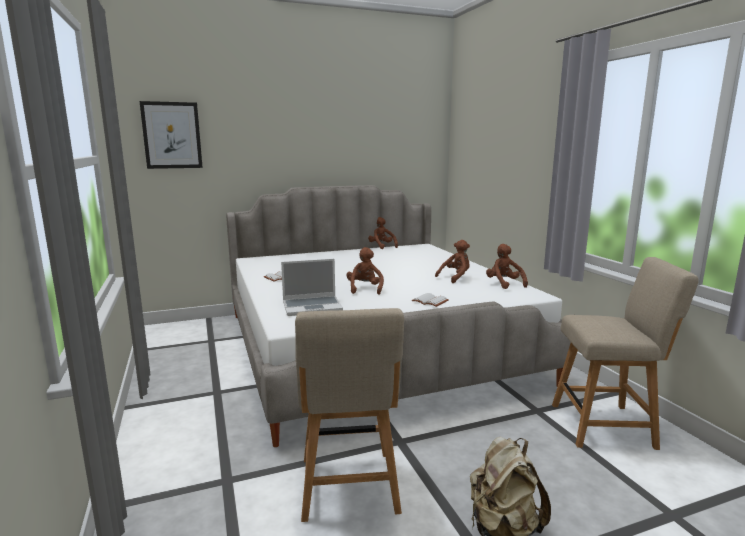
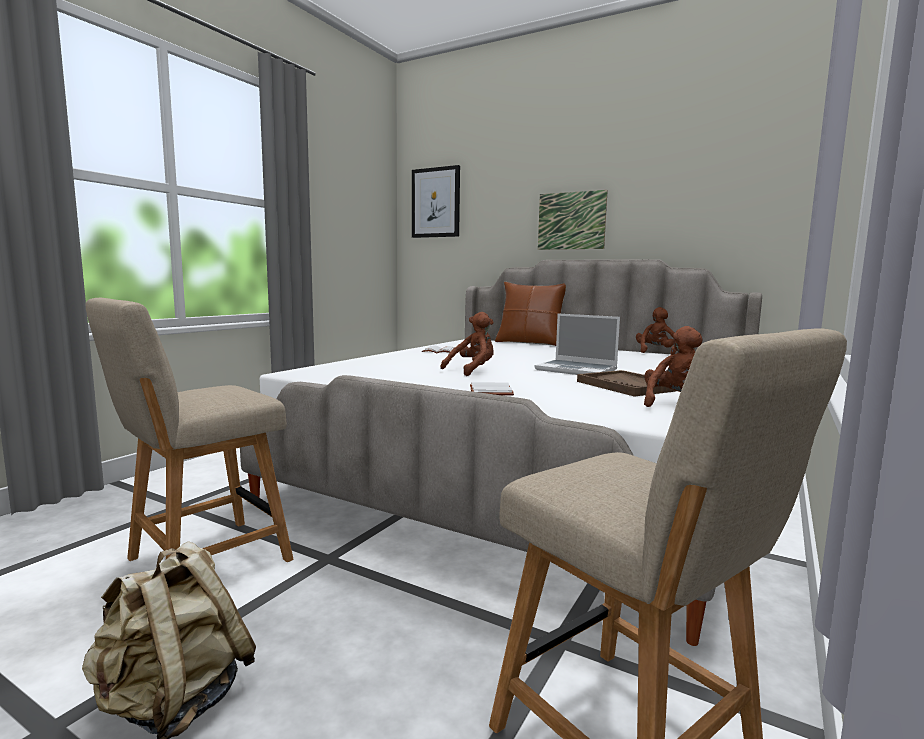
camera: 50 degrees right, 5 degrees down
(295, 254) = (529, 343): none -> brown pillow
(306, 156) = (571, 221): none -> picture
(313, 306) = (372, 369): laptop -> laptop (577, 370)
(455, 277) = (627, 386): brown plush toy -> brown tray

